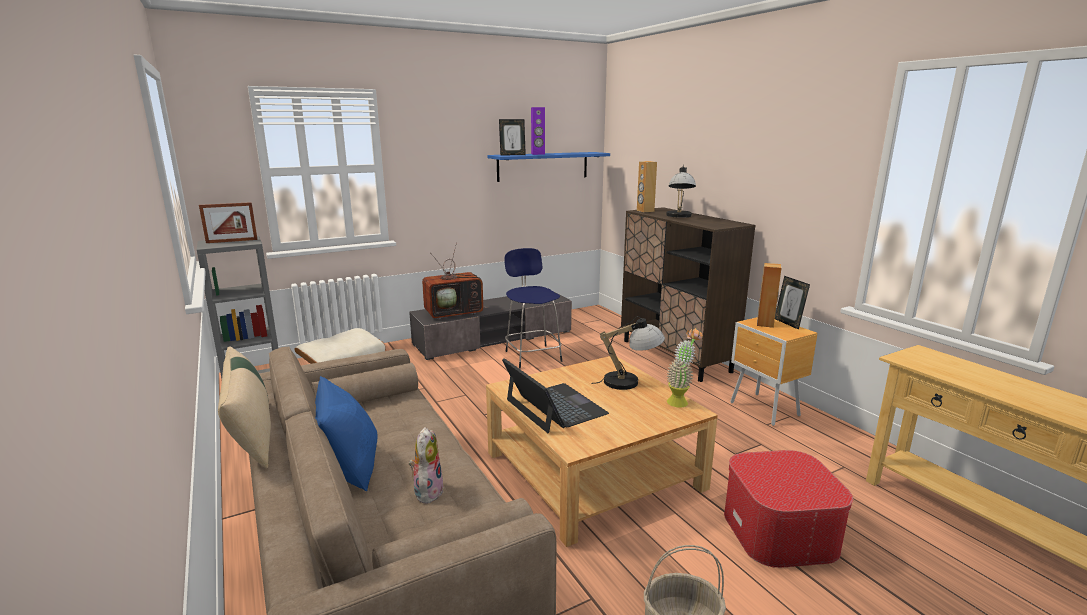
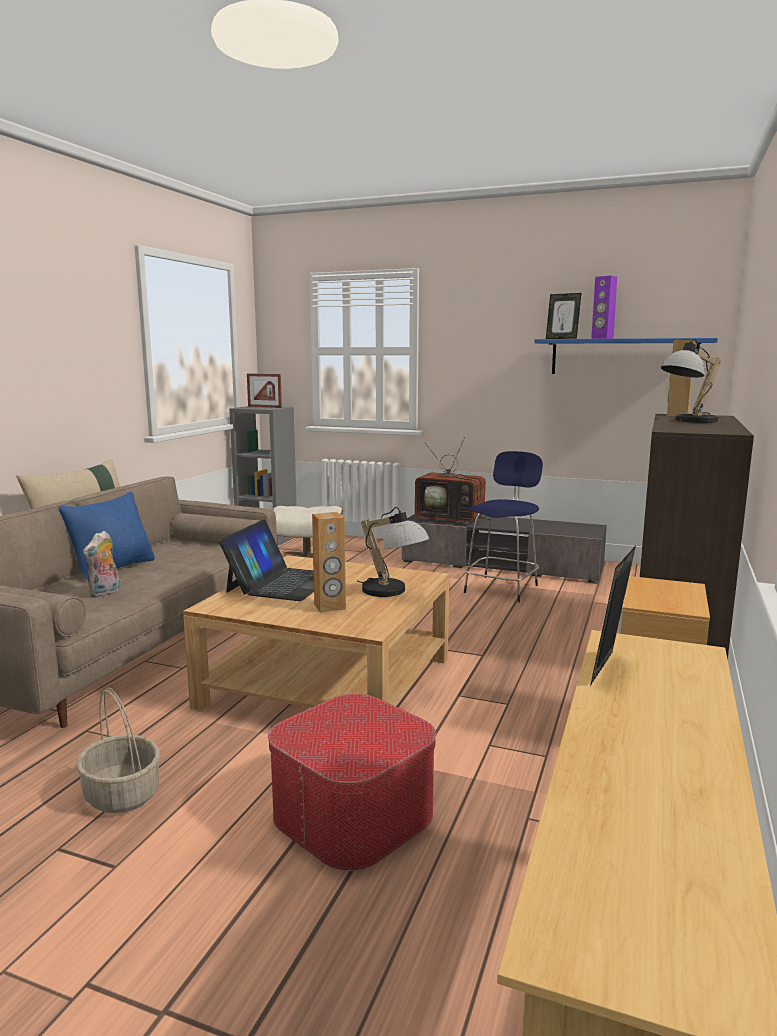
camera: 50 degrees right, 5 degrees down
(427, 491) = (105, 593): plush toy -> plush toy turned 150 degrees clockwise
(680, 401) = (385, 619): potted plant -> none
(765, 324) = (661, 588): brown speaker -> brown speaker (330, 607)
(788, 323) = (700, 598): picture frame -> picture frame (609, 670)

